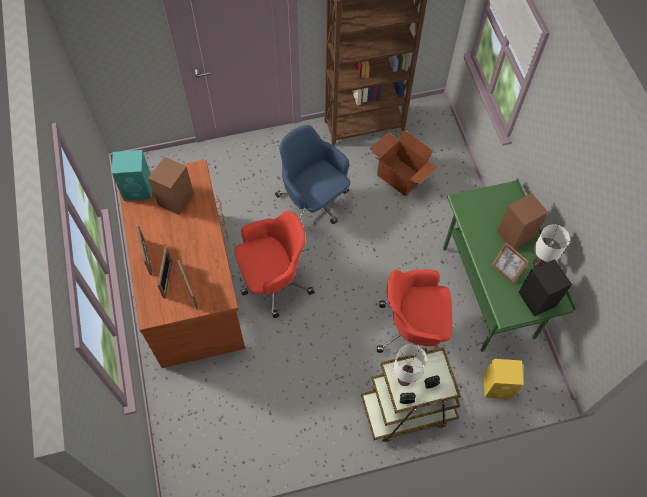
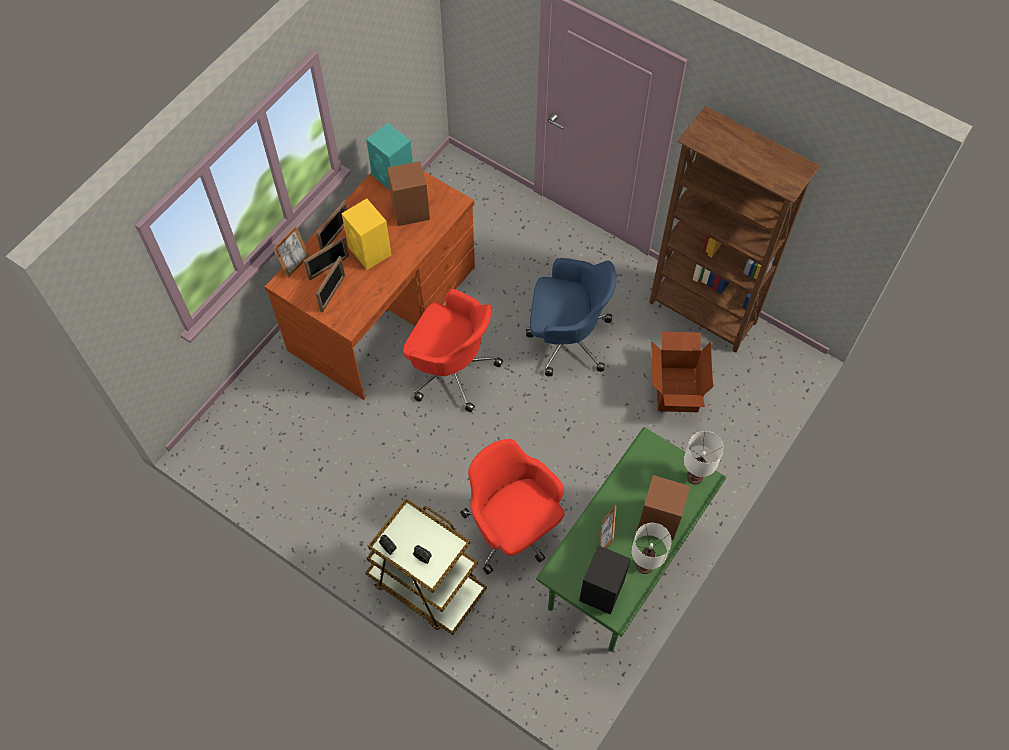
camera: 50 degrees right, 0 degrees up
(142, 297) = (295, 264): none -> picture frame
(313, 203) = (566, 338): blue office chair -> blue office chair turned 90 degrees clockwise
(404, 379) = (408, 531): white table lamp -> white table lamp (694, 476)
(498, 386) = (524, 652): yellow speaker -> yellow speaker (370, 252)

